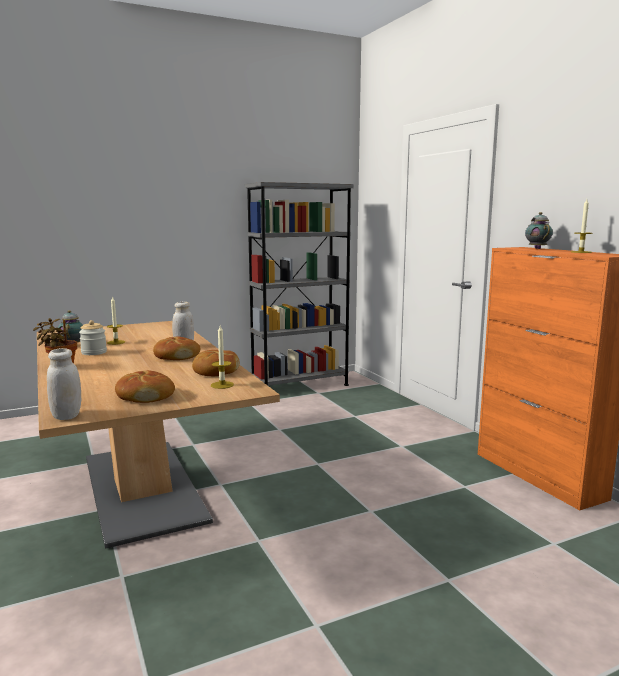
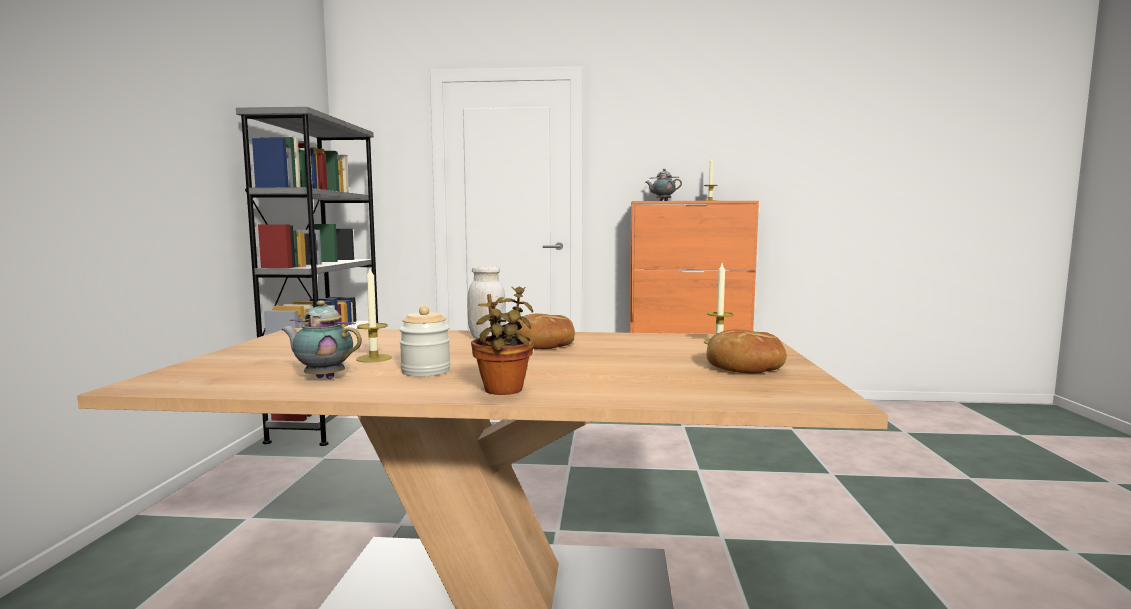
camera: 60 degrees left, 5 degrees down
(66, 416) = (822, 399): white jar -> none
(216, 371) = (652, 339): bread -> none

